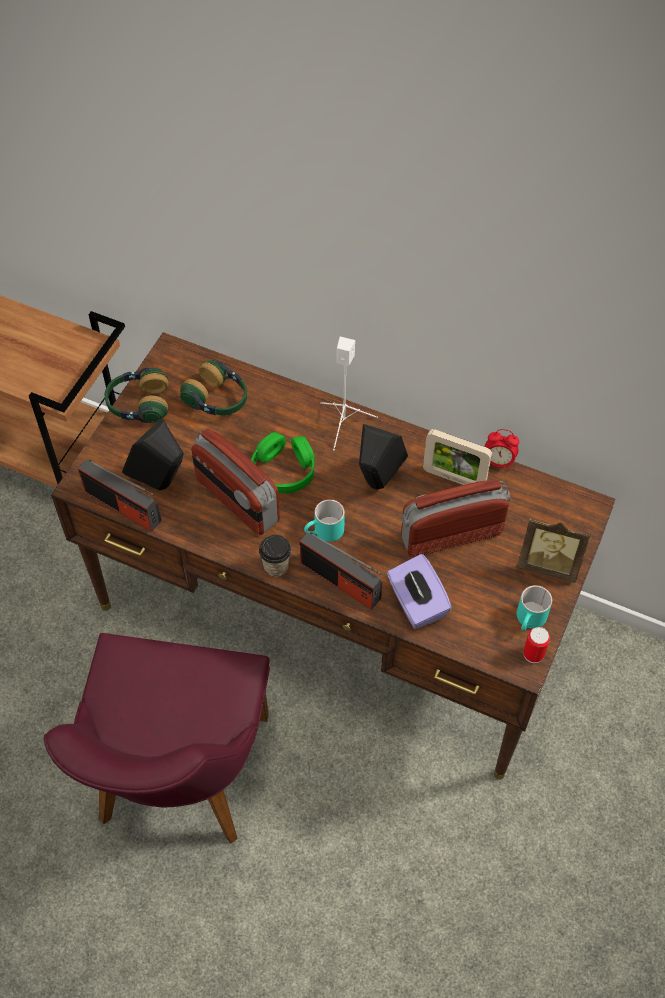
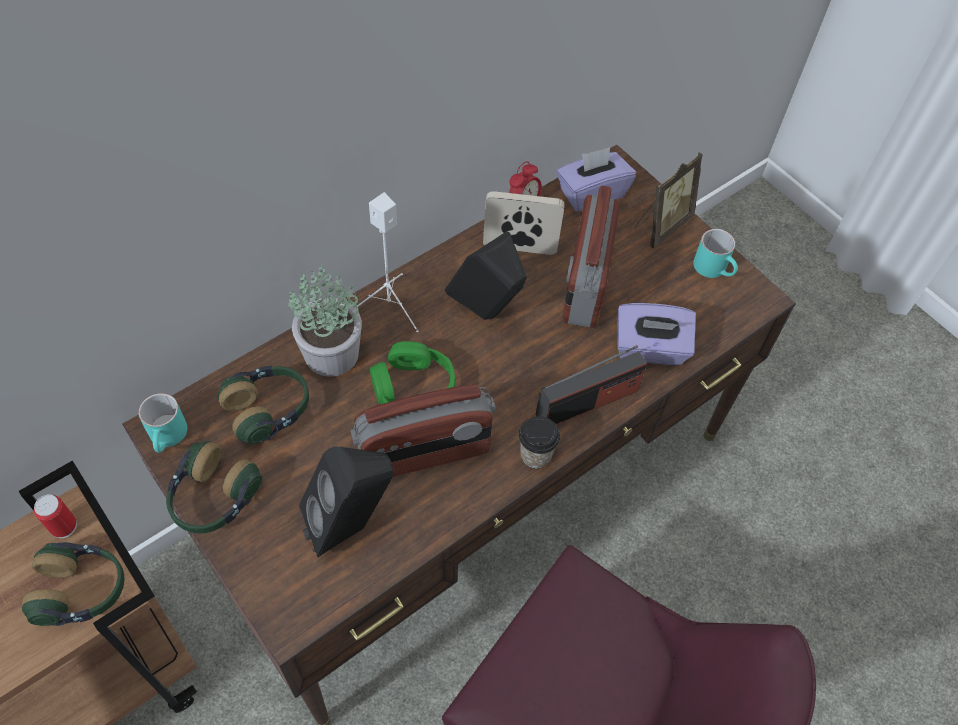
camera: 65 degrees left, 0 degrees up
(55, 380) = (82, 590): none -> headphones
(123, 506) = (354, 583): radio -> none
(283, 411) = (333, 353): none -> potted plant
(324, 532) = (518, 389): turquoise mug -> turquoise mug (168, 437)
(453, 478) = (519, 248): picture frame -> picture frame turned 135 degrees counterclockwise
(533, 654) = (752, 284): can -> can (64, 526)
(546, 502) = (591, 193): none -> purple tissue box

